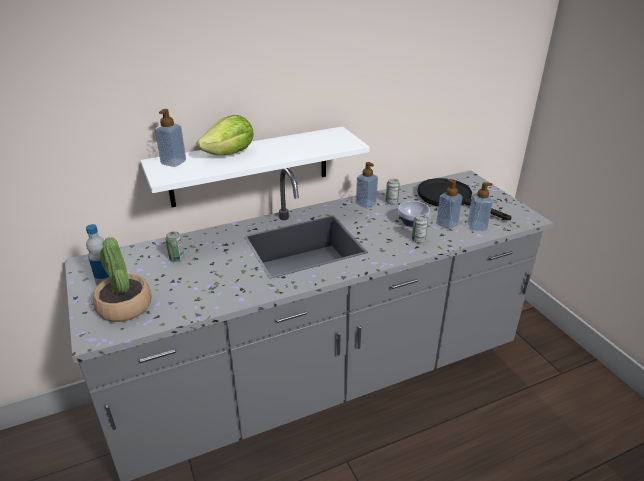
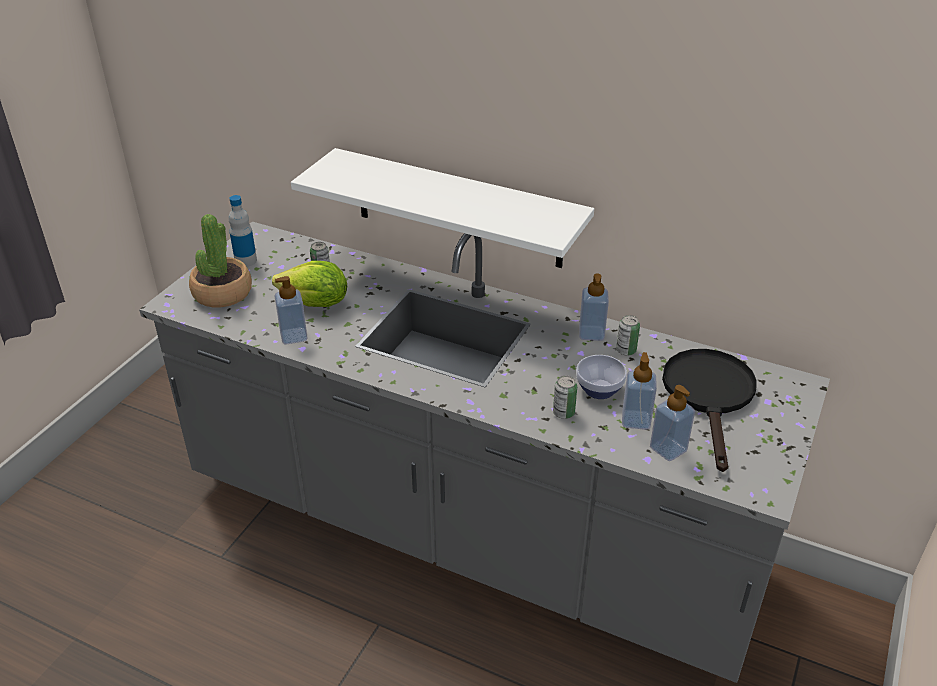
camera: 50 degrees right, 5 degrees up
(173, 162) = (351, 165): soap dispenser -> soap dispenser (293, 336)
(230, 154) = (412, 181): lettuce -> lettuce (315, 304)

